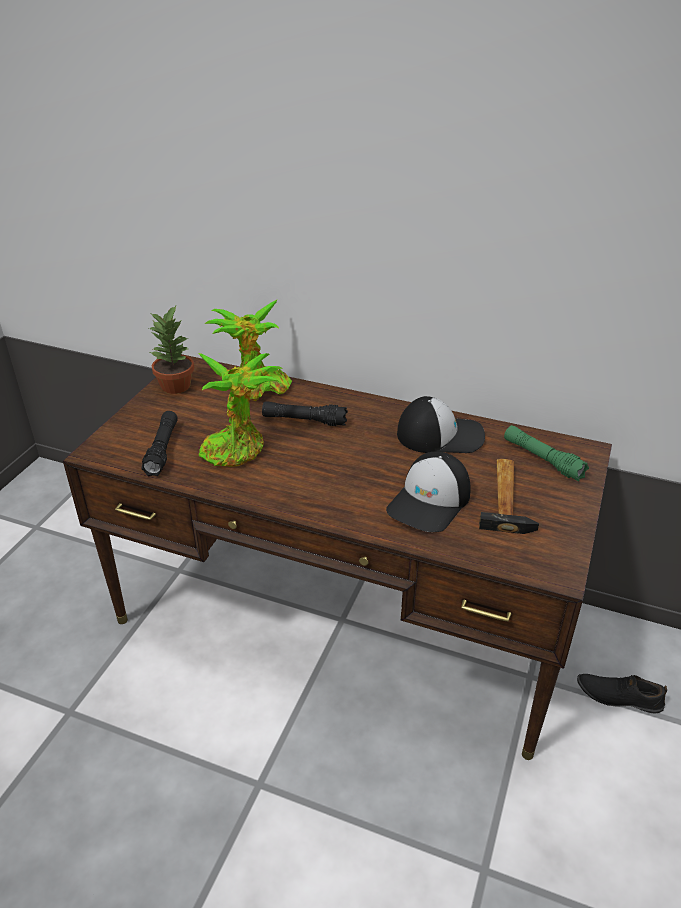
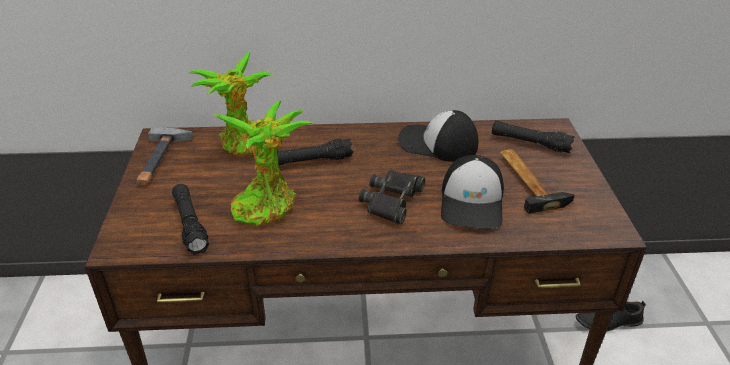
camera: 25 degrees left, 0 degrees up
(176, 386) = (160, 159): potted plant -> hammer
(352, 478) = (392, 200): none -> black binoculars
(440, 435) = (437, 144): cap -> cap turned 135 degrees counterclockwise
(542, 459) = (530, 143): green flashlight -> black flashlight

